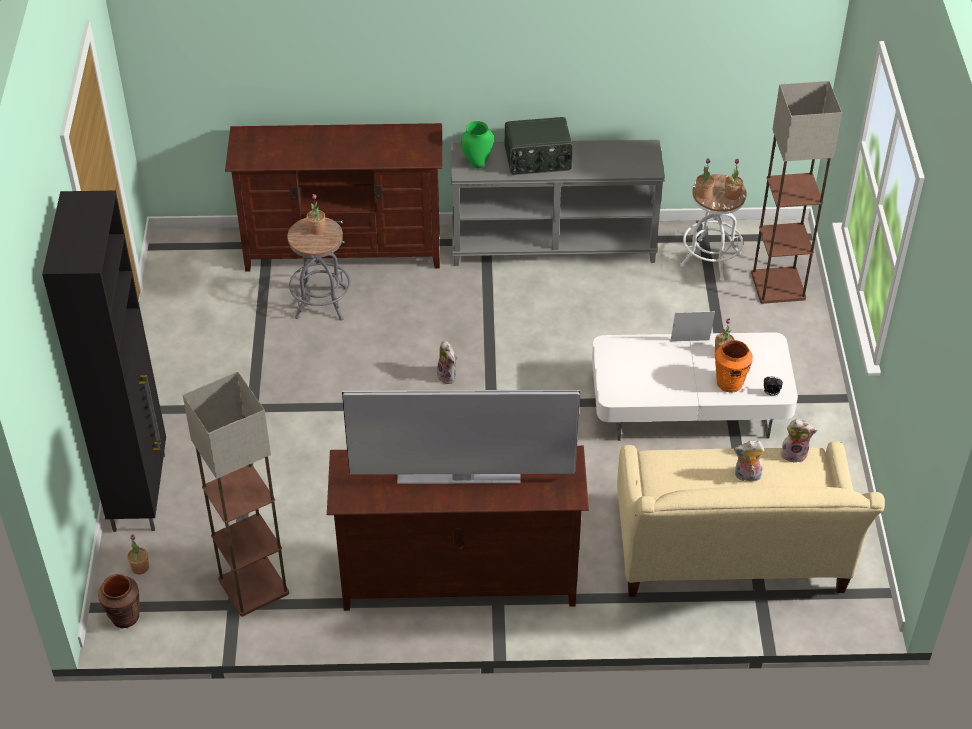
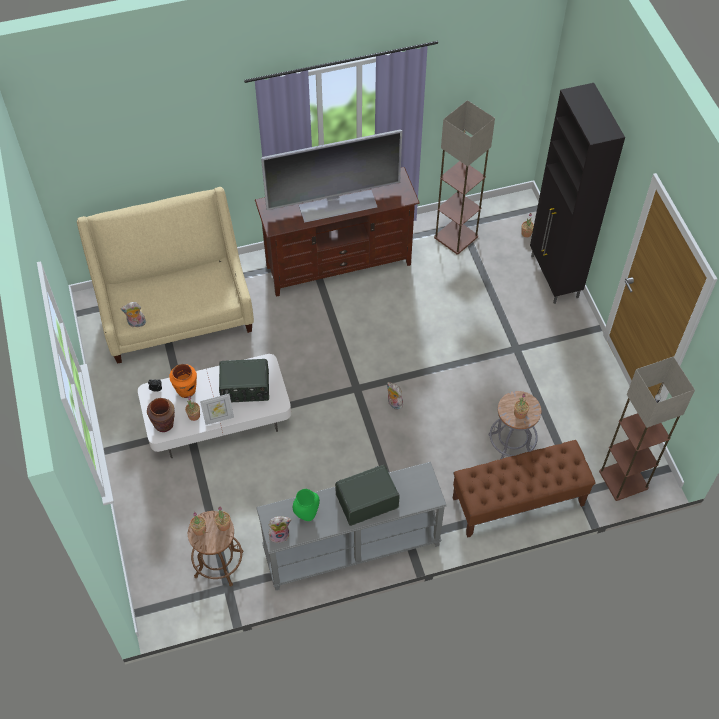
camera: 165 degrees right, 10 degrees up
(125, 617) = (518, 206): brown vase -> brown vase (164, 424)
(344, 250) = (517, 502): brown tv stand -> brown bench
(477, 163) = (415, 484): green vase -> green vase (307, 516)
(649, 370) = (245, 388): none -> radio
(710, 260) = (219, 564): white stool -> brown stool
(747, 476) = (166, 301): plush toy -> plush toy (279, 534)
(778, 285) = (160, 549): floor lamp -> floor lamp (623, 480)

